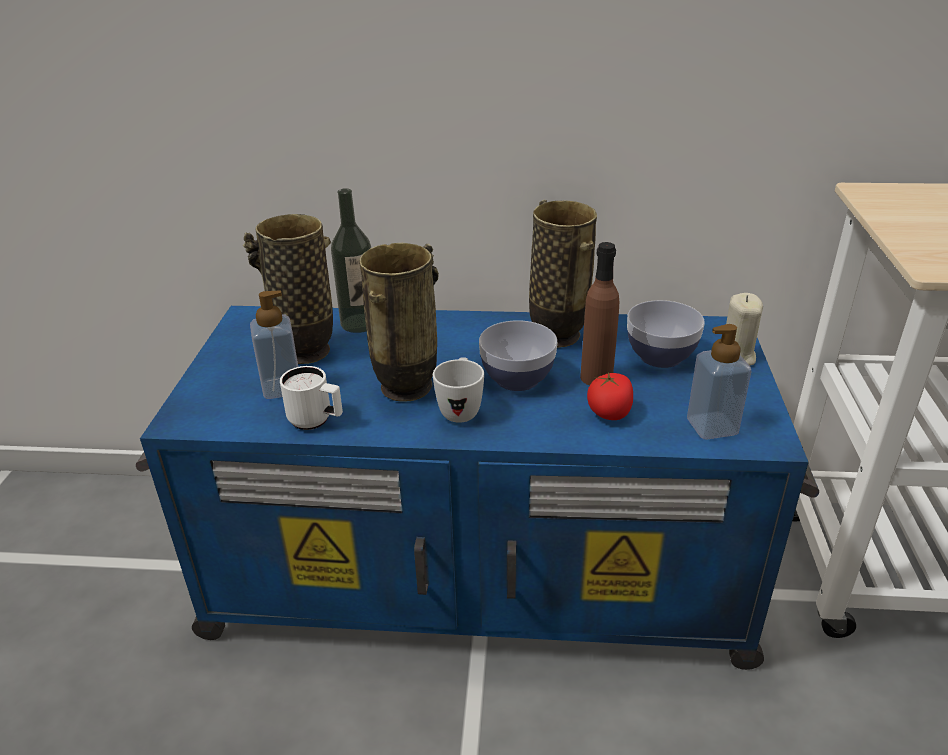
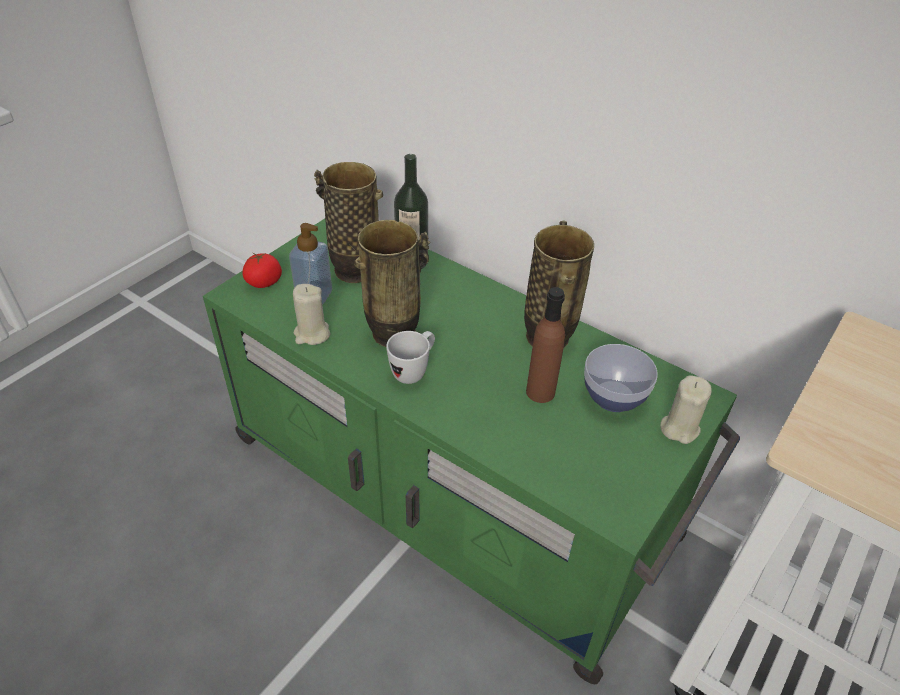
camera: 30 degrees right, 10 degrees up
(316, 421) = (312, 334): white mug -> beige candle
(482, 569) = (450, 488): blue cabinet -> green cabinet
(517, 379) = (478, 364): bowl -> none
(609, 413) = (518, 429): tomato -> tomato (264, 282)
(712, 426) = (587, 482): soap dispenser -> none

